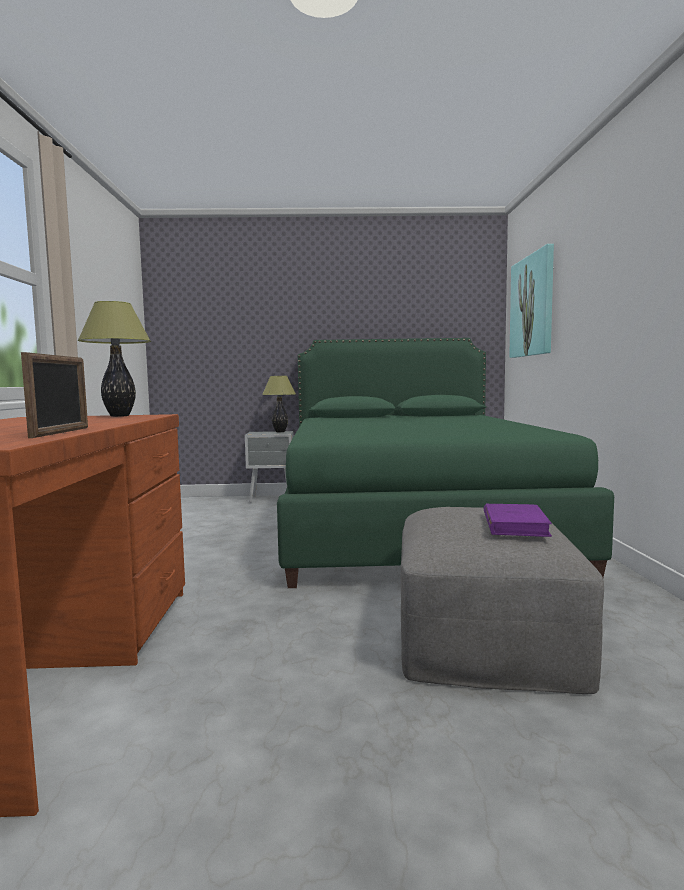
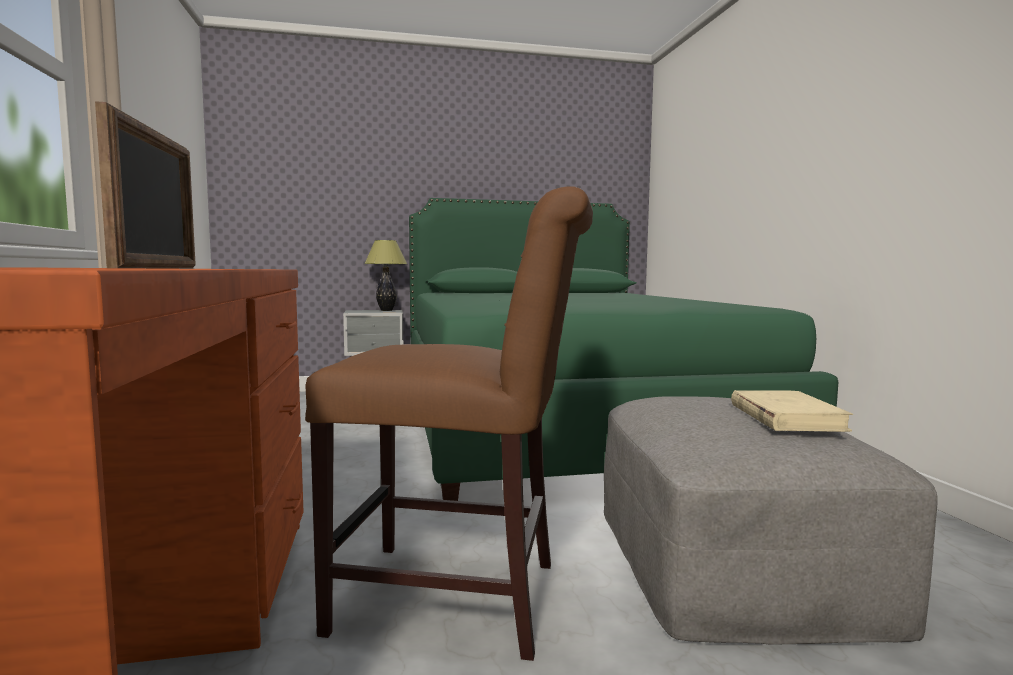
camera: 10 degrees left, 0 degrees up
(119, 416) = (211, 268): table lamp -> none
(274, 646) = (461, 598): none -> brown chair
(515, 525) = (786, 417): purple book -> beige book
(533, 306) = (692, 167): picture -> none

